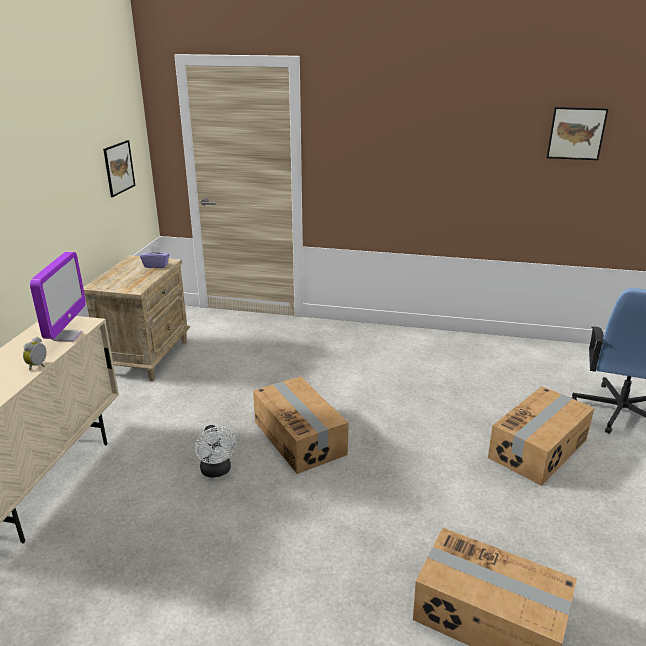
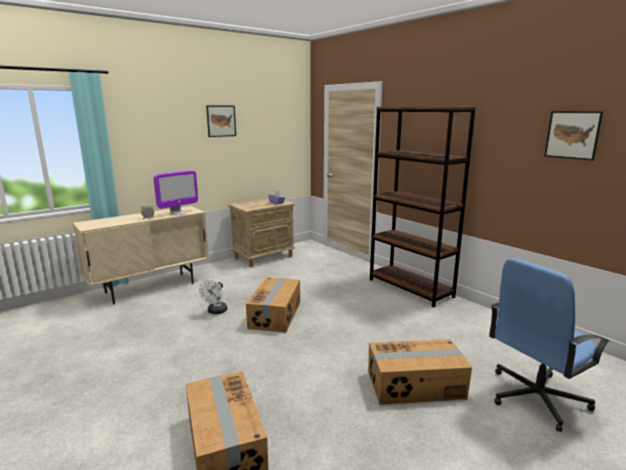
camera: 40 degrees right, 10 degrees down
(119, 168) = (278, 146): picture -> picture (221, 121)
(386, 337) = (410, 288): none -> brown bookcase

